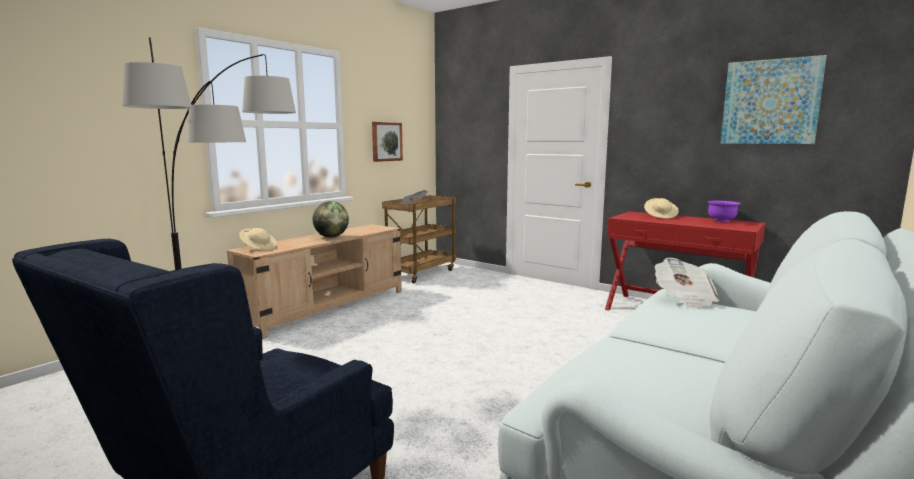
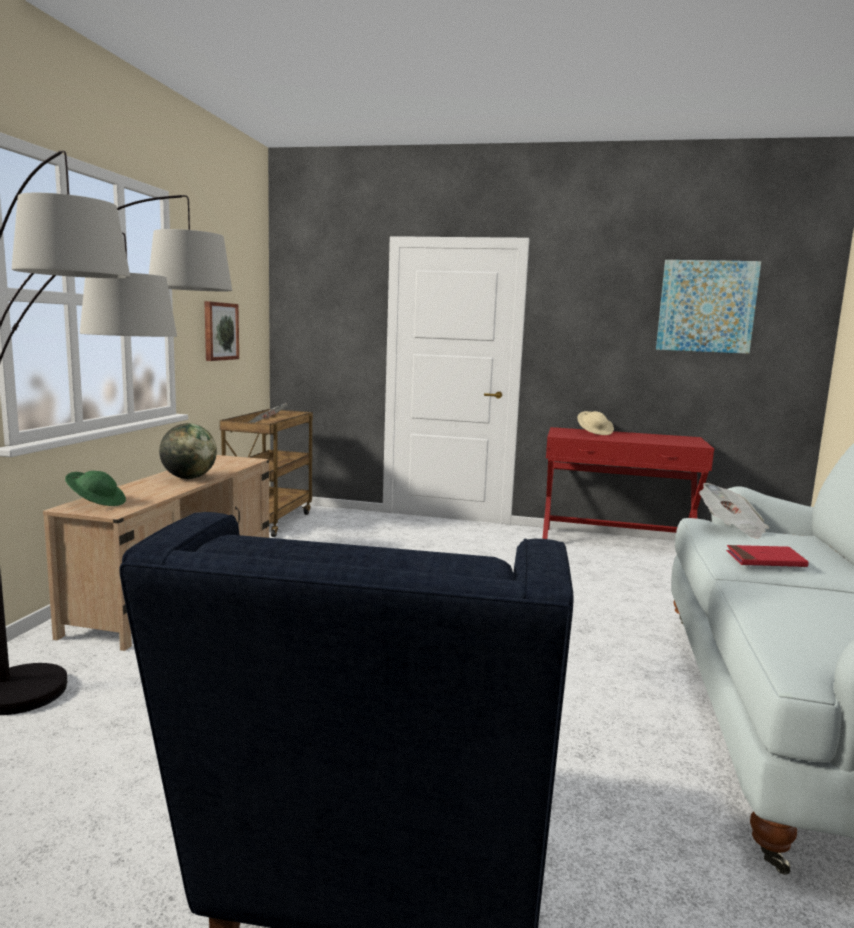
camera: 25 degrees left, 0 degrees up
(259, 247) = (97, 503): beige hat -> green hat
(668, 326) = (765, 560): none -> red book
(721, 221) = (660, 436): purple bowl -> none

